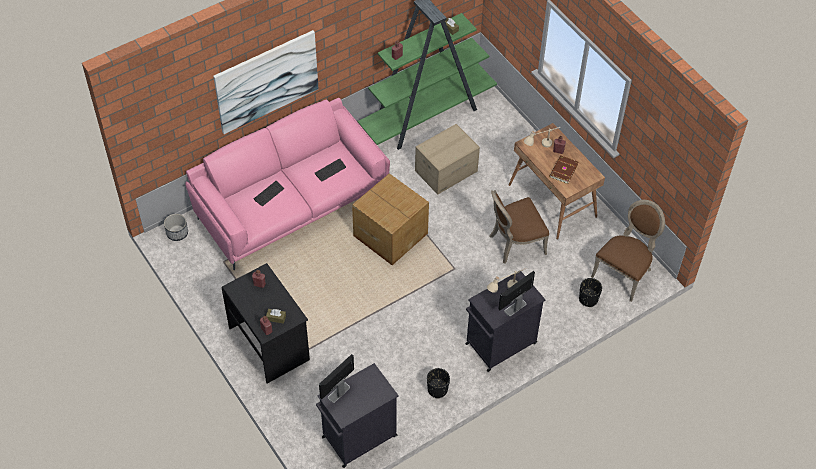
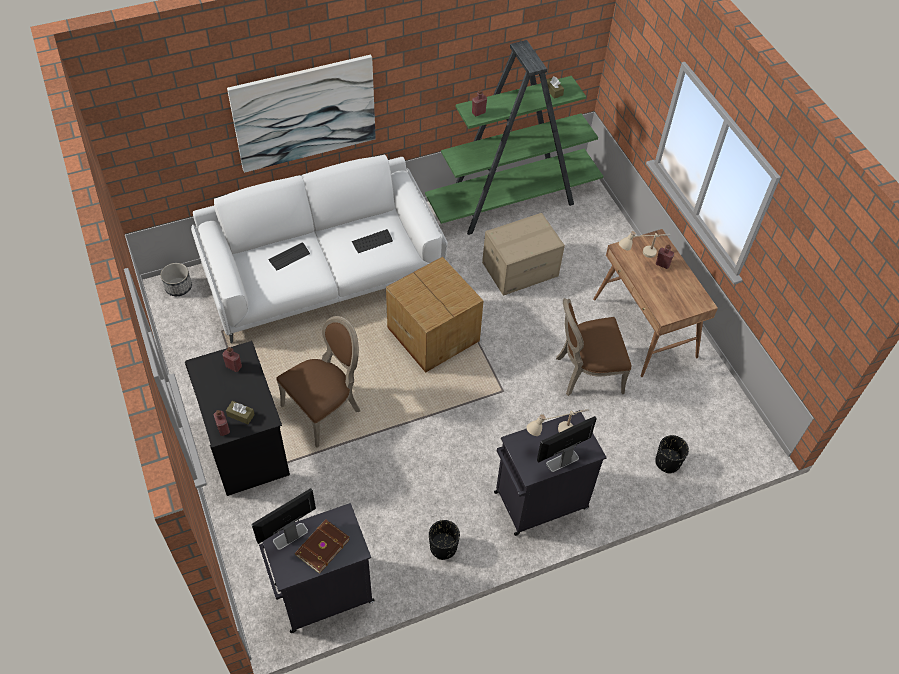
camera: 10 degrees right, 0 degrees up
(291, 202) = (324, 274): pink sofa -> white sofa
(563, 170) = (663, 289): brown book -> brown book (321, 546)
(624, 273) = (721, 436): brown chair -> brown chair (325, 409)

